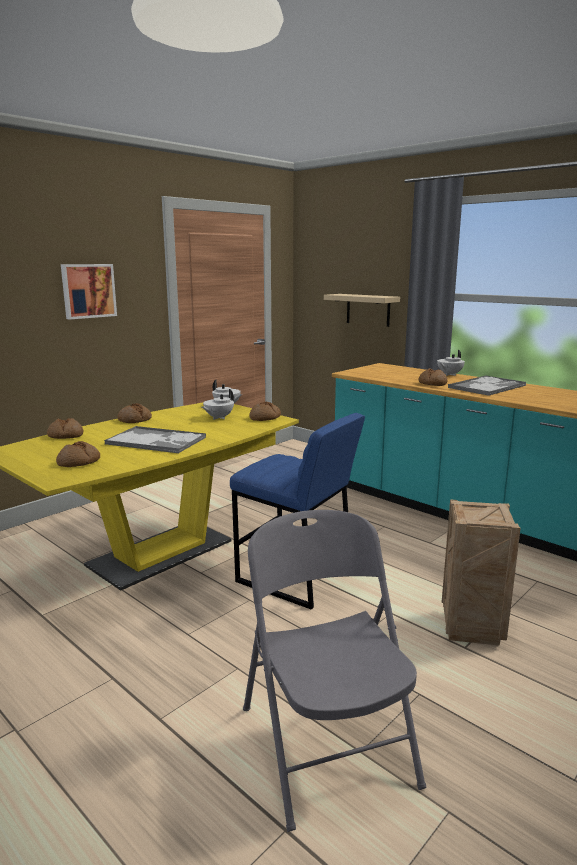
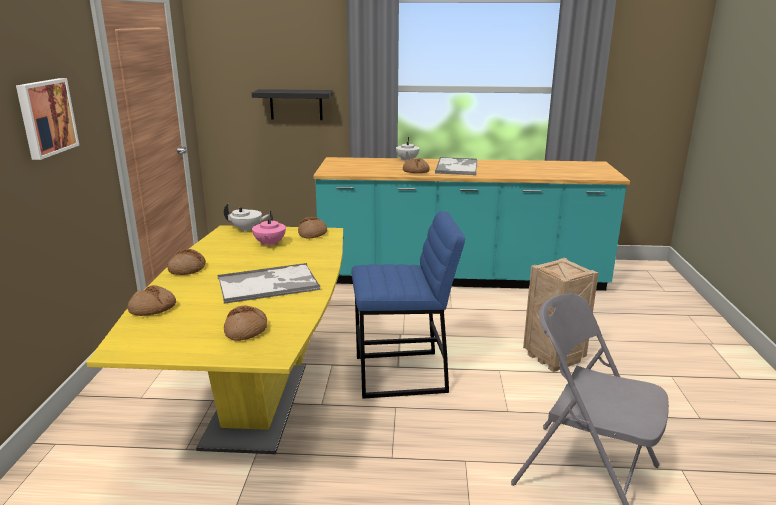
camera: 40 degrees left, 5 degrees up
(218, 418) = (269, 244): white teapot -> pink teapot
(368, 310) = (296, 104): beige shelf -> black shelf

